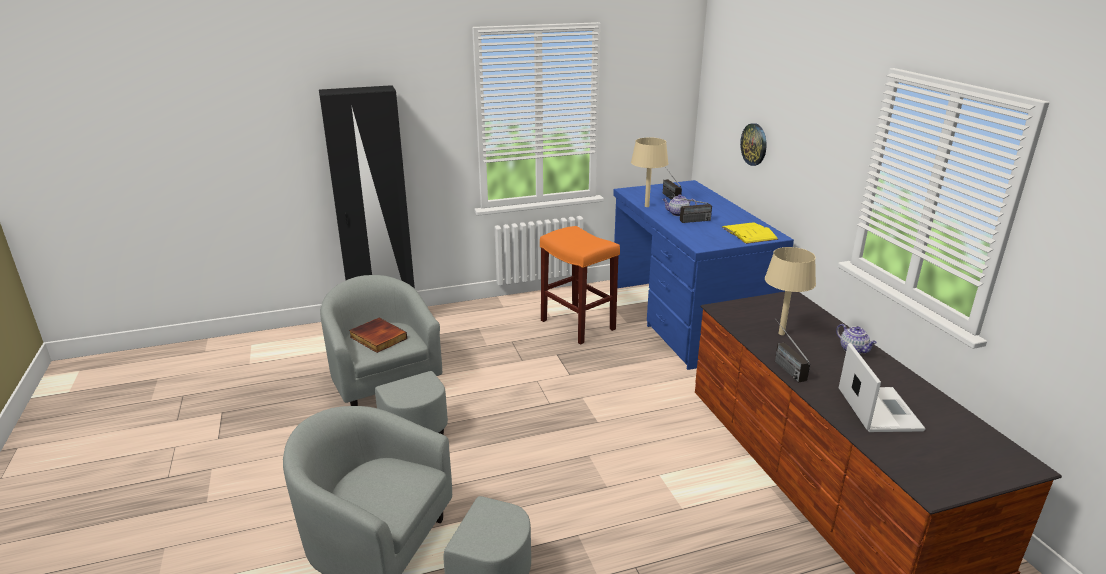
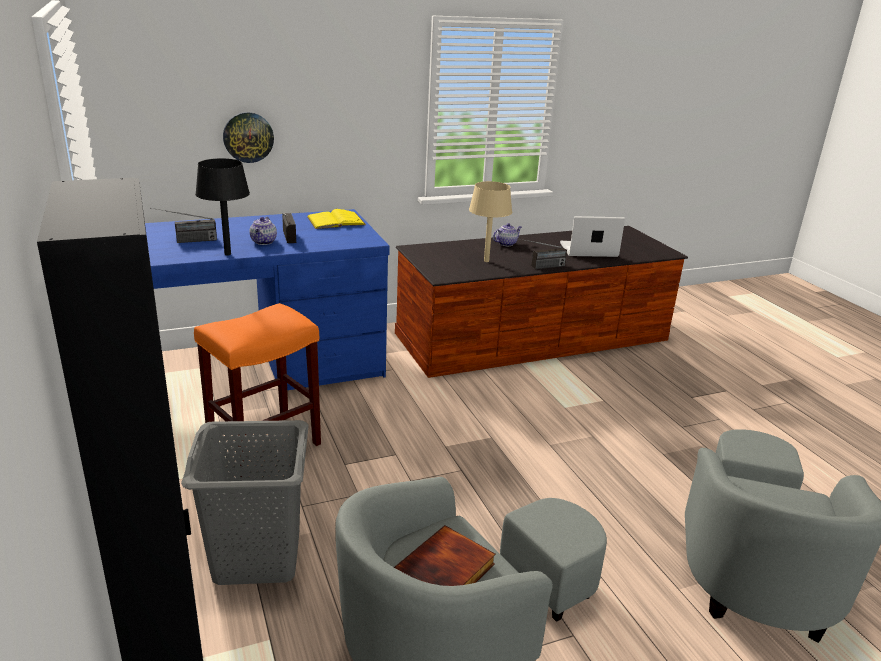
camera: 95 degrees left, 0 degrees up
(470, 330) = (256, 556): none -> grey laundry basket
(646, 206) = (228, 254): beige table lamp -> black table lamp

